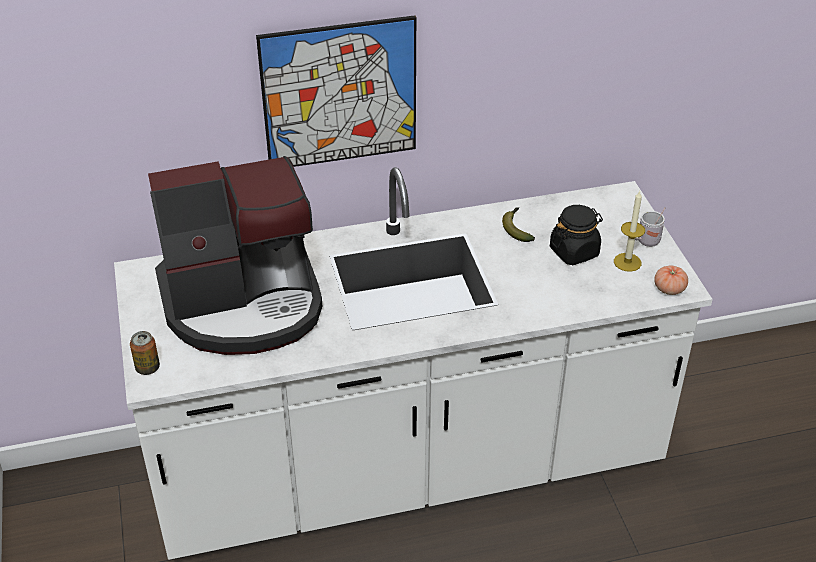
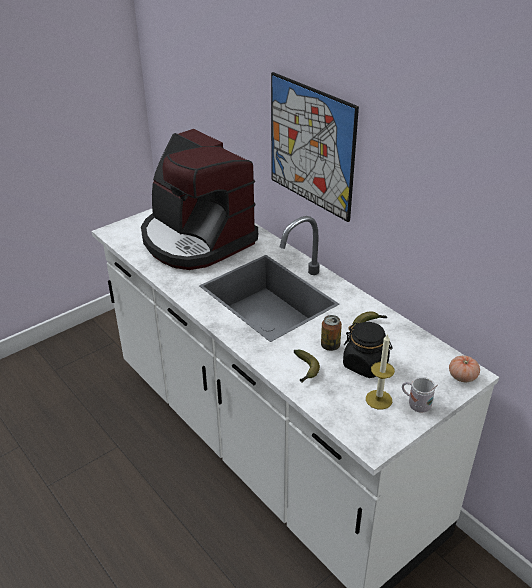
camera: 65 degrees right, 5 degrees down
(147, 368) = (122, 227): can -> can (330, 346)
(559, 295) = (305, 370): none -> banana
(669, 289) = (364, 435): tomato -> tomato (462, 376)

